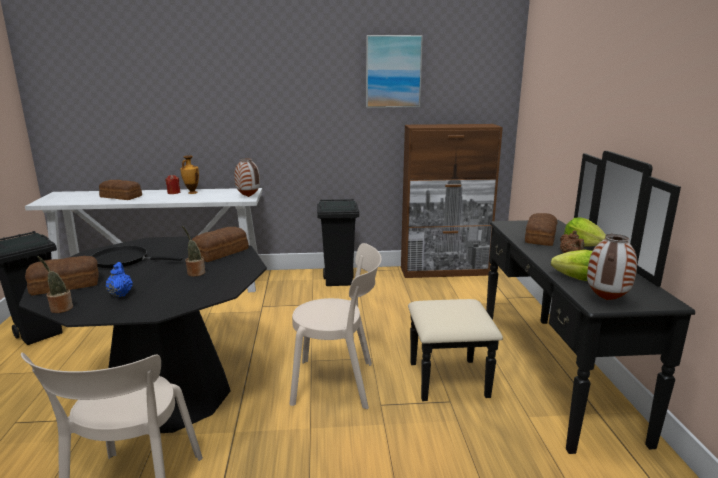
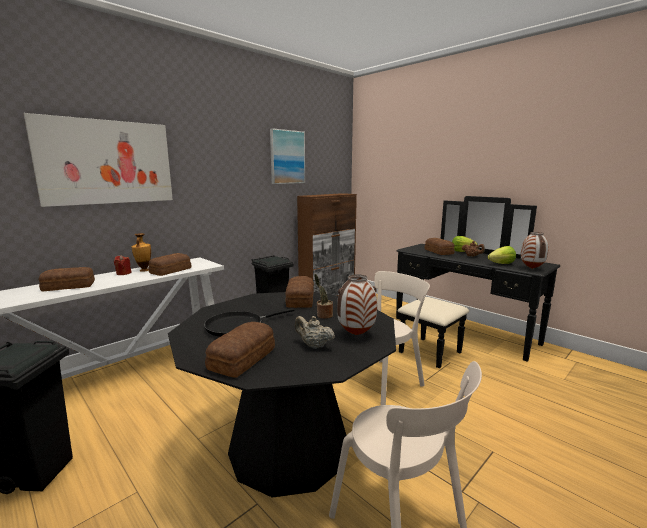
camera: 40 degrees left, 5 degrees down
(60, 308) = (297, 374): potted plant -> none
(120, 294) = (313, 345): blue teapot -> beige teapot
(171, 83) = (107, 162): none -> picture
(206, 197) = (169, 271): none -> bread
(249, 196) = (208, 264): vase -> vase (356, 334)

